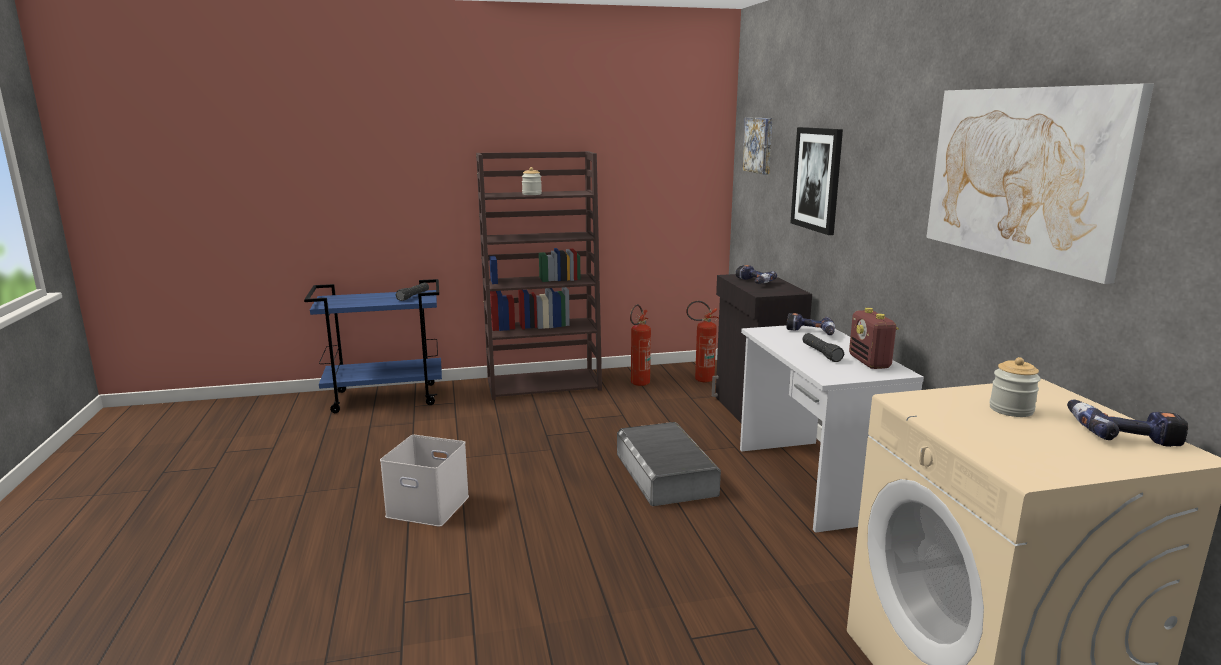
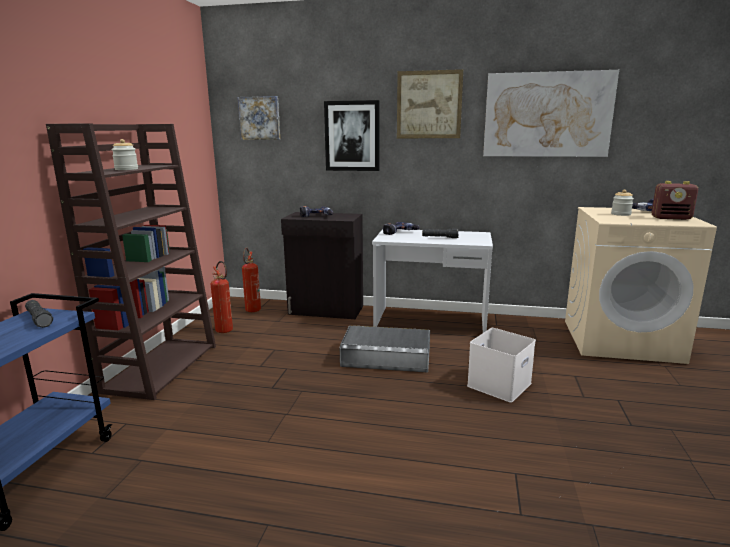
camera: 65 degrees left, 0 degrees up
(430, 506) = (355, 475): white storage box -> white storage box (498, 384)
(870, 362) = (463, 234): radio -> radio (671, 218)
(885, 140) = (429, 105): none -> picture

